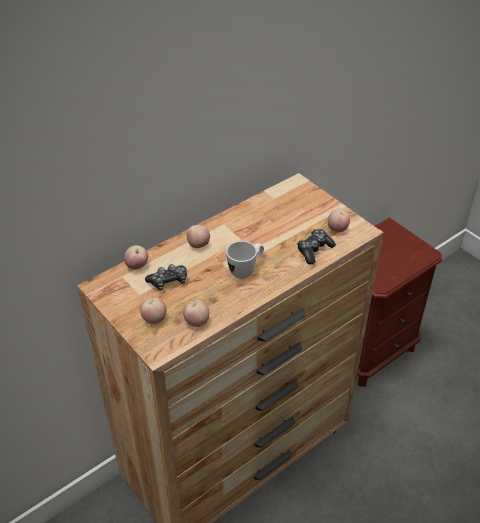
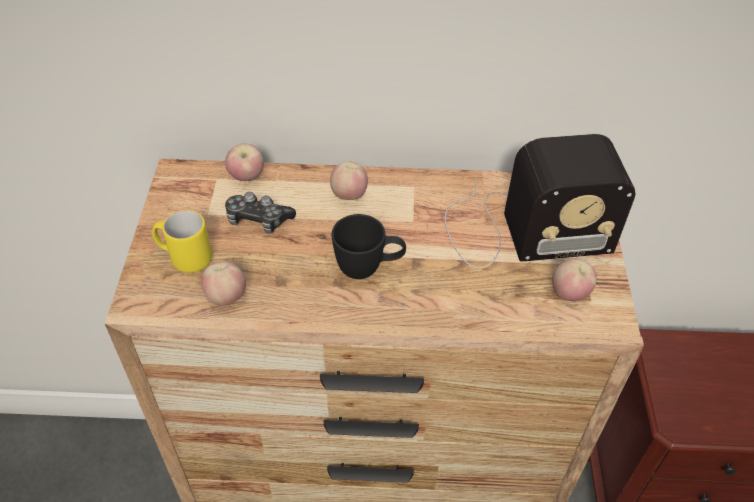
camera: 40 degrees right, 5 degrees up
(154, 319) = (185, 258): apple -> yellow mug
(246, 270) = (368, 268): white mug -> black mug
(291, 216) = (520, 230): none -> radio
(314, 250) = (497, 302): game controller -> none

